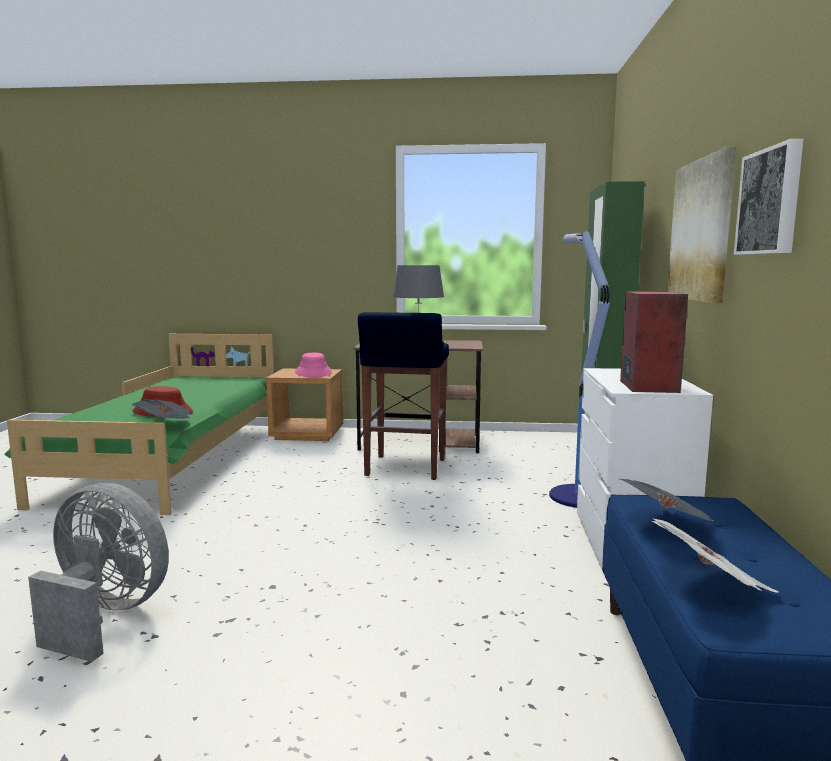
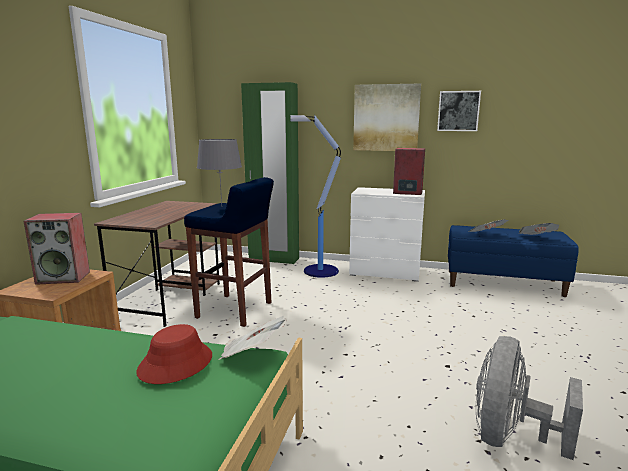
camera: 80 degrees left, 5 degrees up
(313, 373) = (64, 277): pink hat -> speaker

